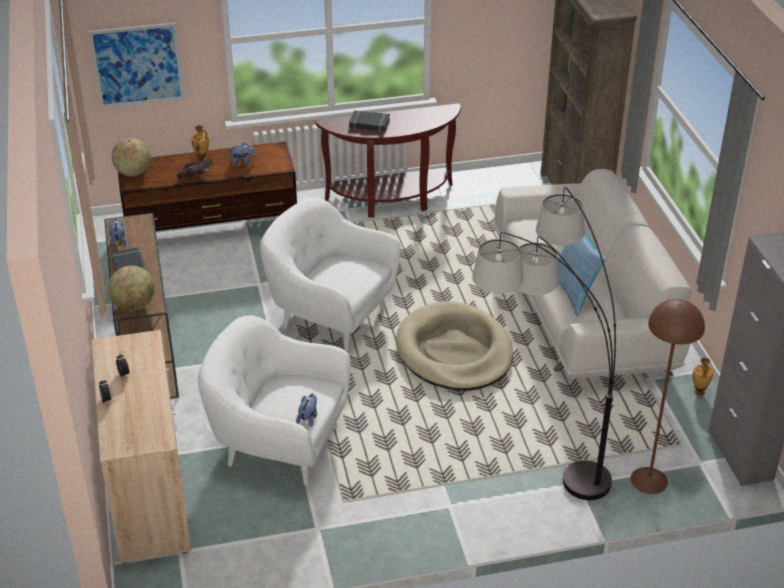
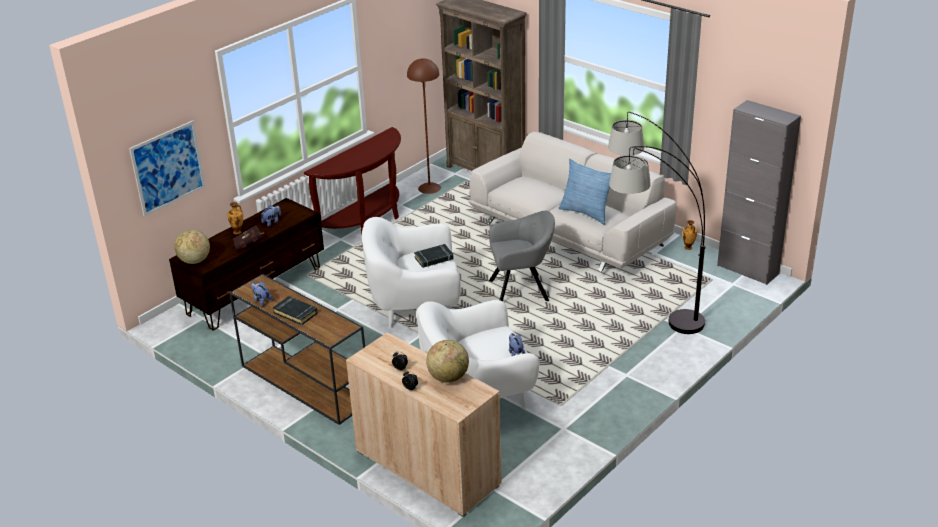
camera: 35 degrees left, 5 degrees down
(134, 305) = (332, 333): globe -> globe (448, 377)
(369, 124) = (347, 161): black book -> black book (434, 258)
(454, 352) = (521, 290): beige dog bed -> grey armchair
(648, 480) = (717, 305): brown floor lamp -> brown floor lamp (429, 188)

